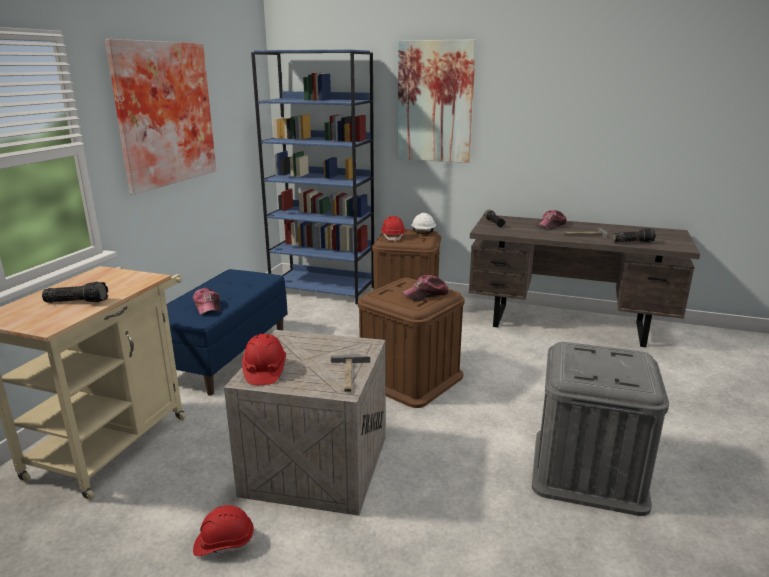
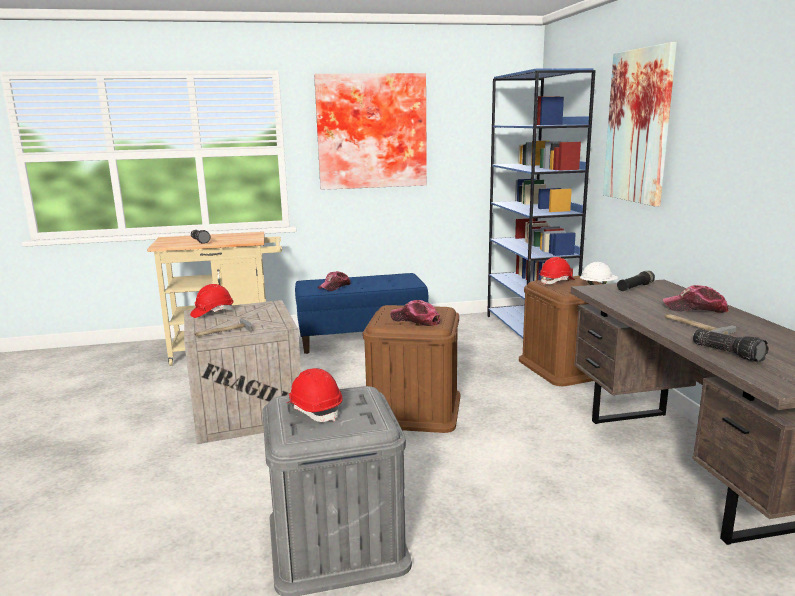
camera: 60 degrees right, 5 degrees down
(224, 543) = (148, 411): red hard hat -> red hard hat (314, 410)

